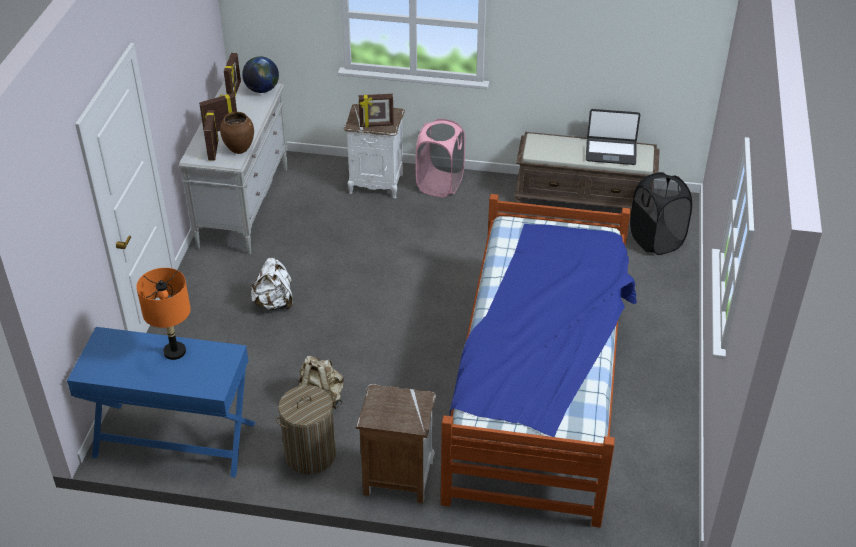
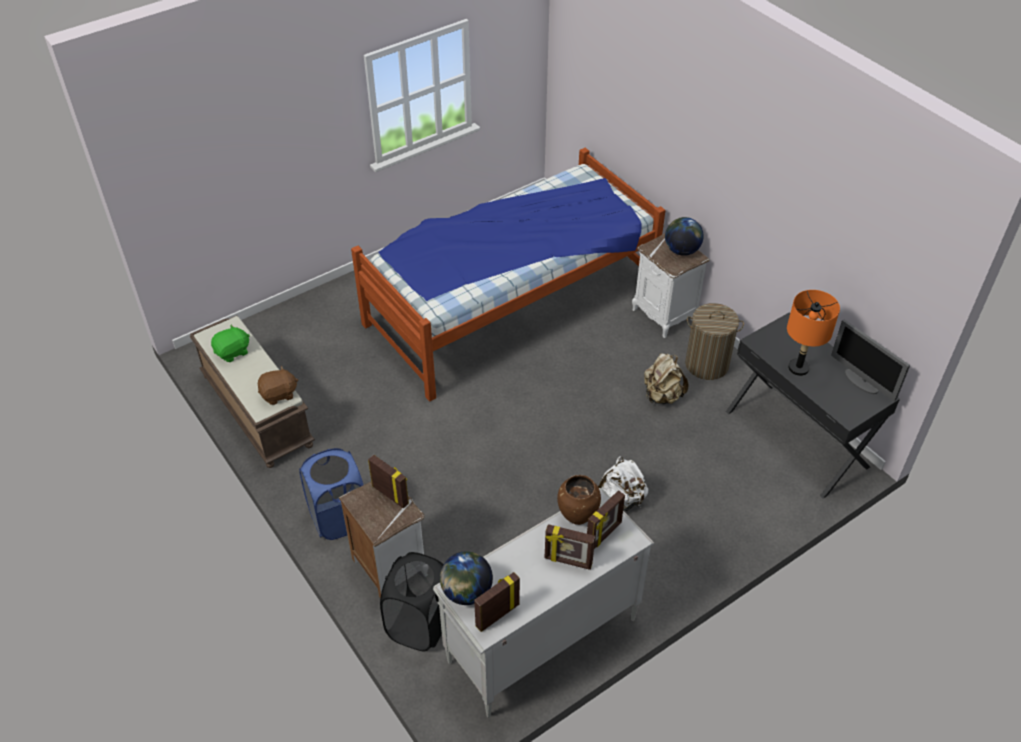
camera: 135 degrees left, 5 degrees up
(110, 374) = (861, 382): none -> monitor
(174, 440) = (797, 438): blue desk -> black desk
(390, 416) = (681, 250): none -> globe
(440, 184) = (339, 518): pink laundry basket -> blue laundry basket
(540, 151) = (279, 394): none -> brown plush toy
(611, 152) = (233, 352): laptop -> green plush toy
(656, 240) = (274, 337): black laundry basket -> black laundry basket (419, 624)

